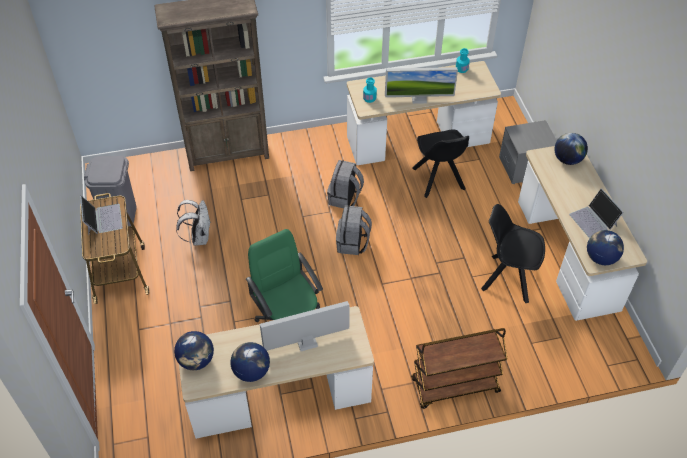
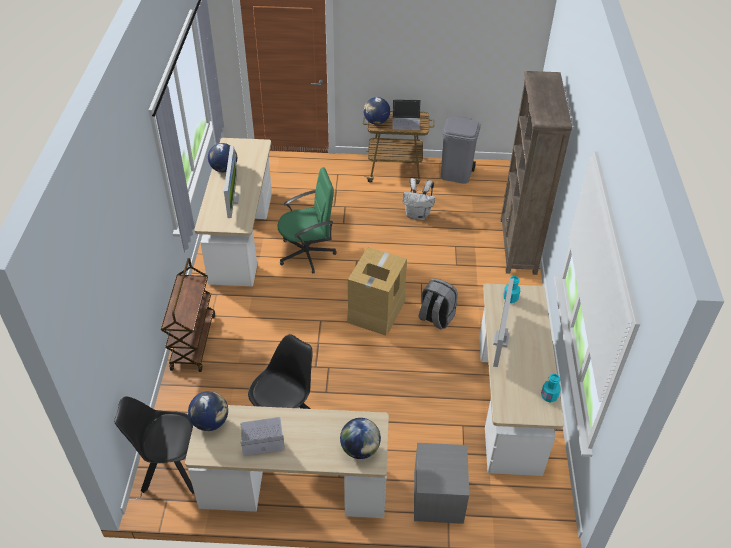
camera: 105 degrees right, 5 degrees down
(196, 360) = (248, 146): globe -> globe (376, 122)
(353, 243) = (375, 311): grey backpack -> cardboard box
(438, 180) = (440, 403): black chair -> black chair (170, 469)

